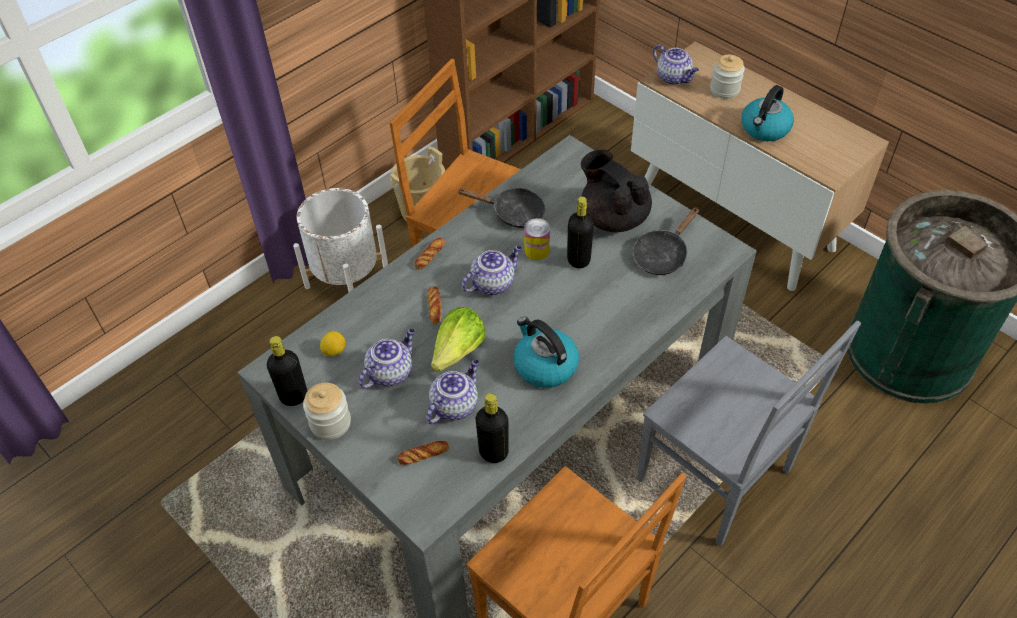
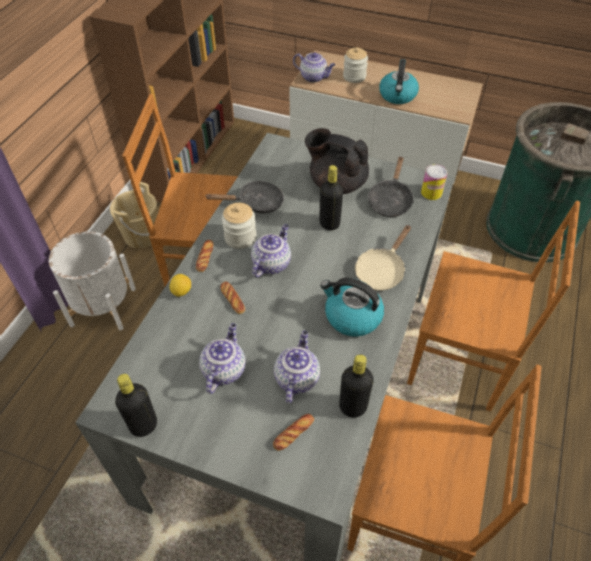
camera: 25 degrees left, 0 degrees up
(330, 423) = (192, 437): jar -> jar (240, 237)
(334, 351) = (161, 368): lemon -> lemon (181, 291)
(458, 351) = (274, 330): lettuce -> none
(537, 250) = (292, 226): can -> can (431, 192)
(605, 328) = (381, 270): none -> beige frying pan
(717, 478) = (461, 361): grey chair -> brown chair

